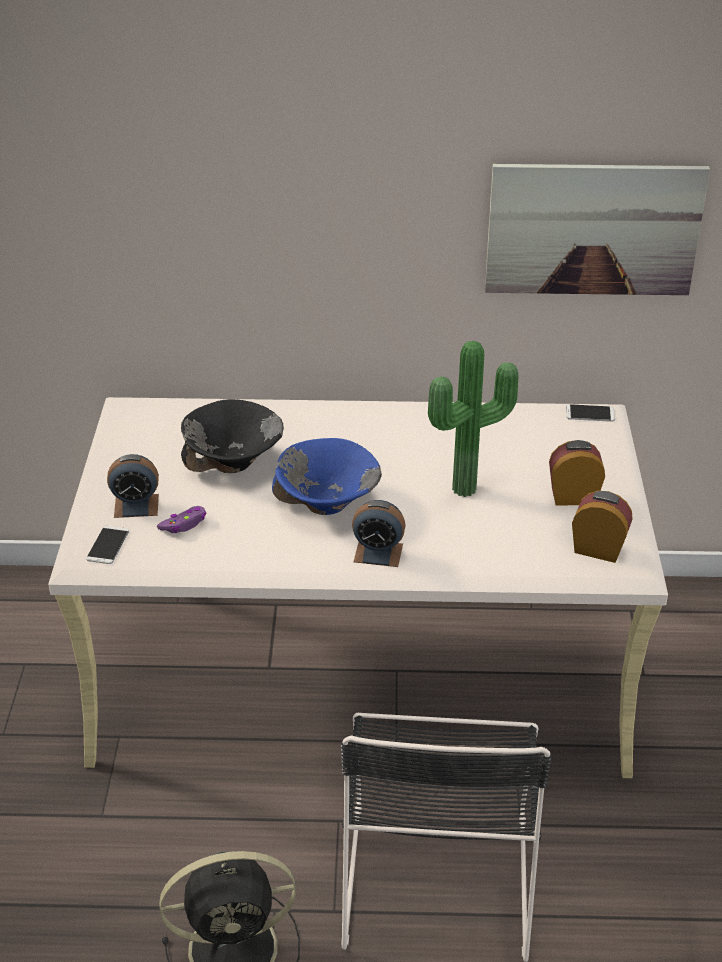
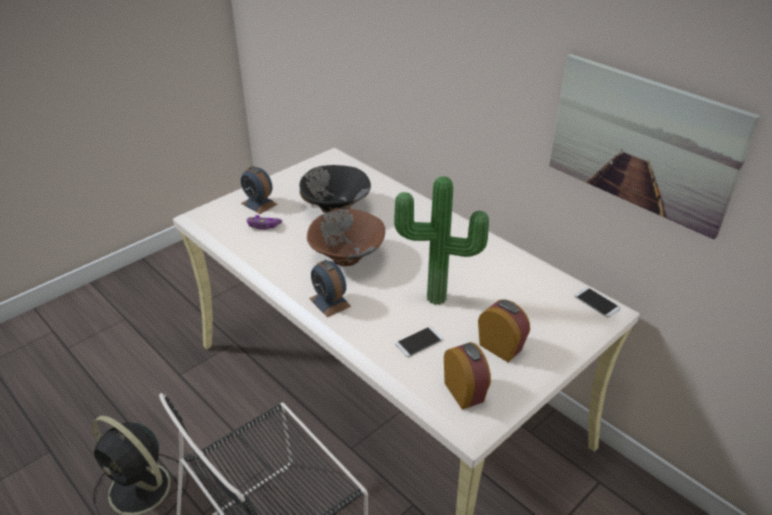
camera: 45 degrees right, 0 degrees up
(108, 545) = (217, 215): phone -> phone (419, 342)
(327, 504) = (346, 259): blue bowl -> brown bowl

